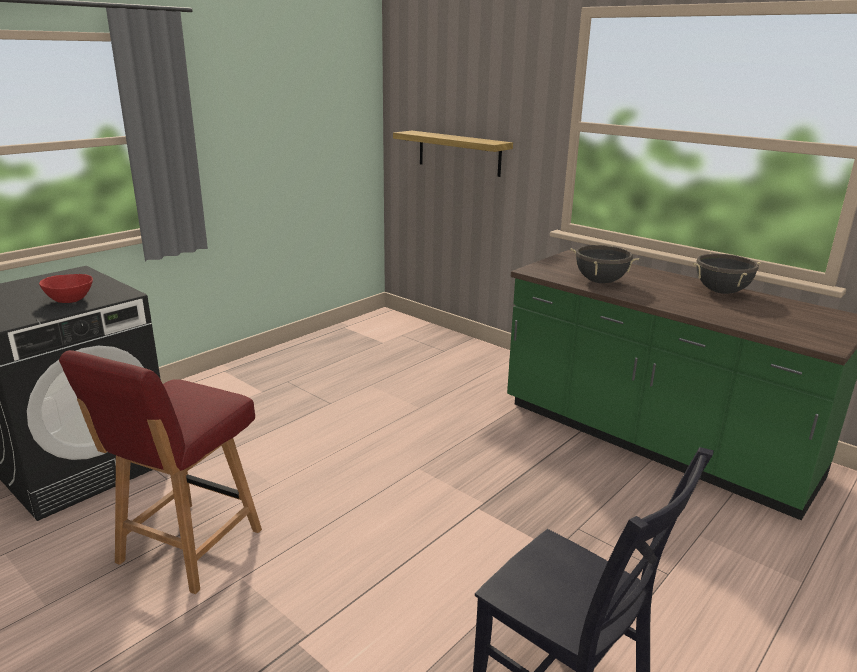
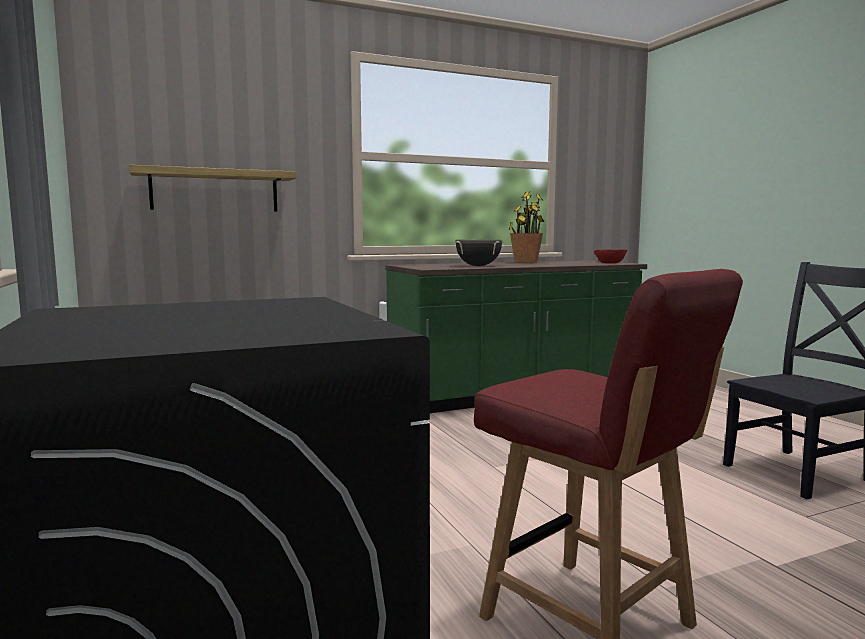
camera: 65 degrees left, 15 degrees down
(70, 300) = (280, 311): red bowl -> red bowl (610, 263)
(721, 292) = (525, 262): black cooking pot -> potted plant

